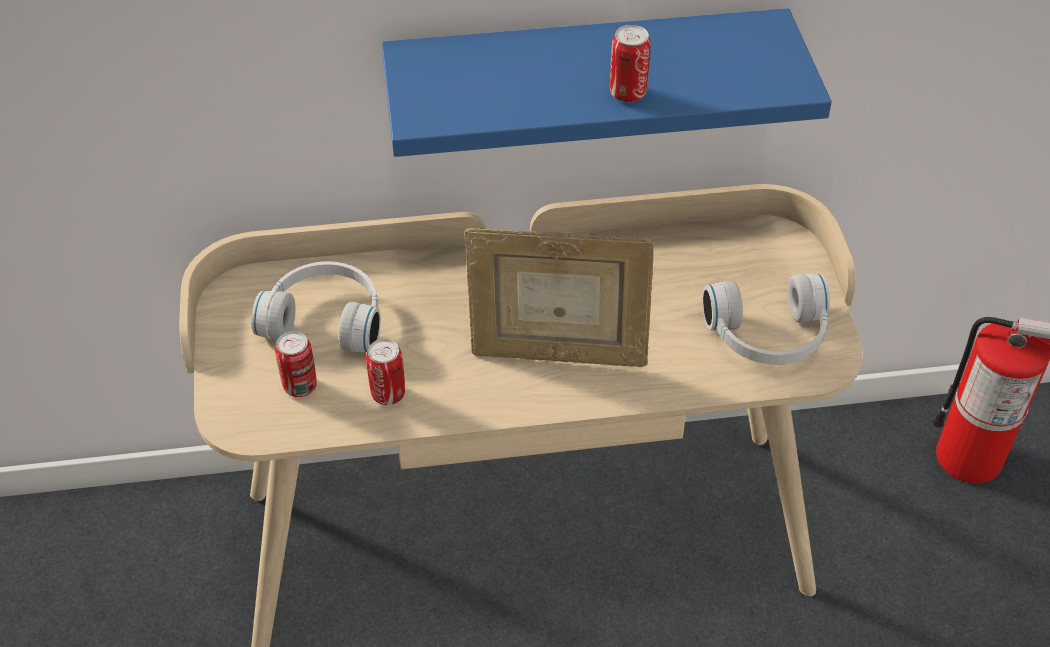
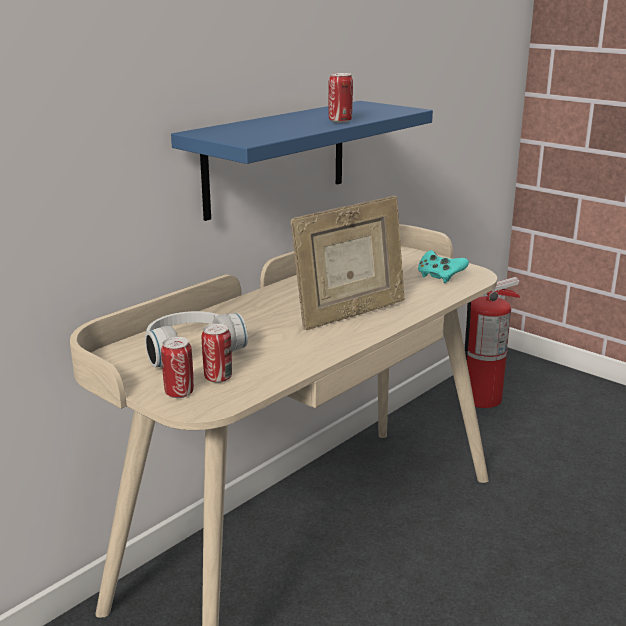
camera: 40 degrees left, 25 degrees down
(388, 394) = (280, 360): can -> can (179, 393)
(768, 337) = (439, 277): white headphones -> turquoise game controller

